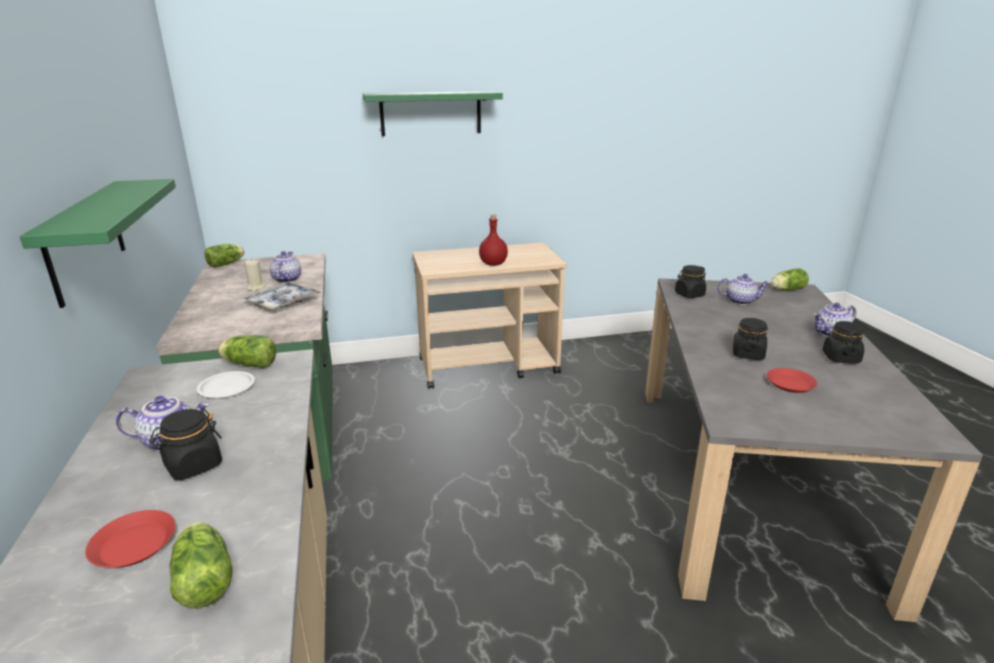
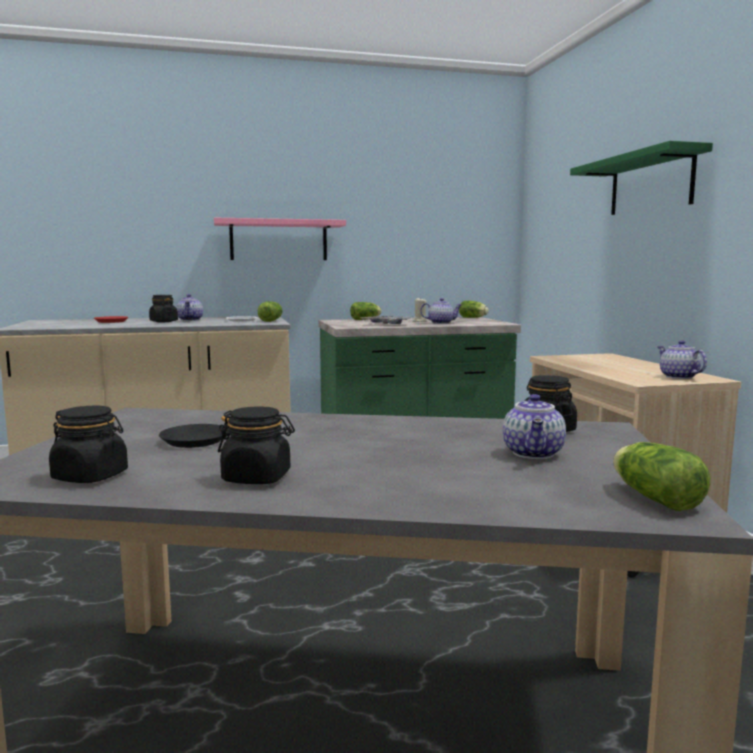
camera: 90 degrees right, 15 degrees down
(85, 240) = (278, 240): green shelf -> pink shelf
(204, 577) = (77, 325): lettuce -> lettuce (366, 319)
(494, 264) = (594, 368): red bottle -> none
(747, 354) = (295, 434): black jar -> black jar (91, 476)
(790, 384) = (194, 440): red plate -> black plate
(831, 333) = (369, 490): teapot -> teapot (677, 377)

